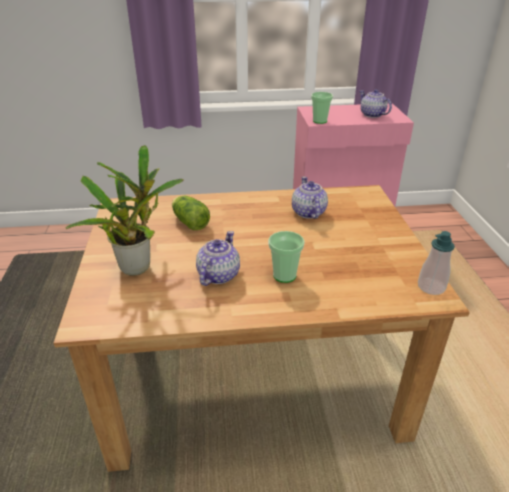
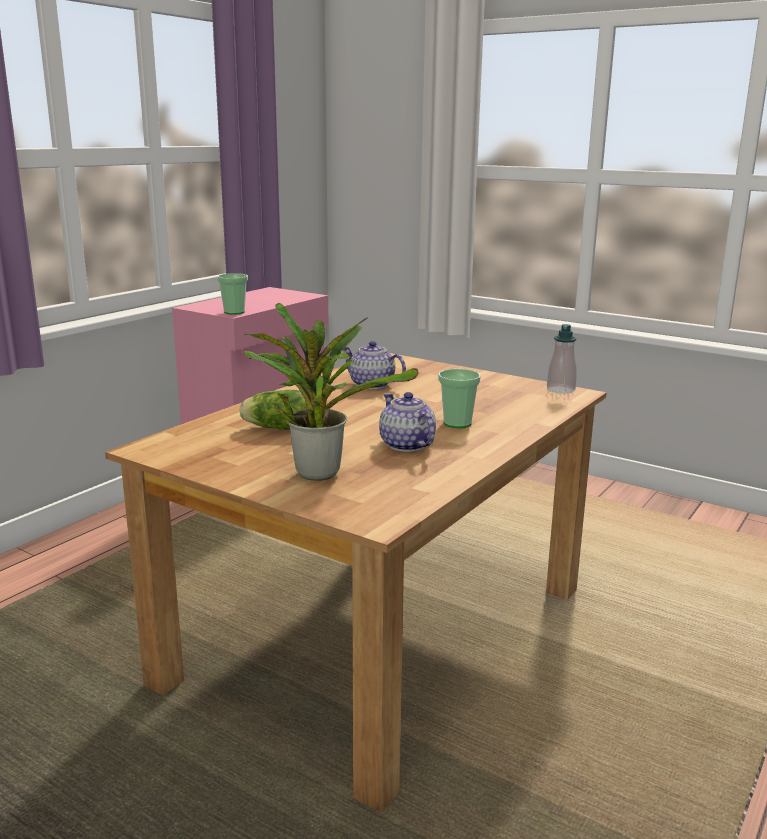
camera: 50 degrees left, 15 degrees down
(372, 115) = (275, 298): teapot -> none

